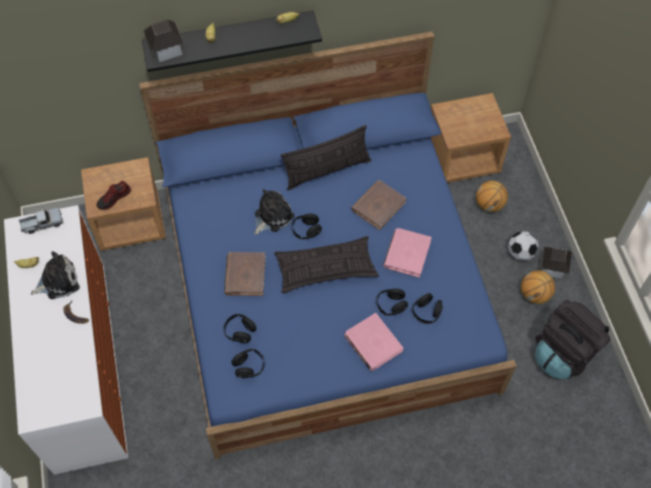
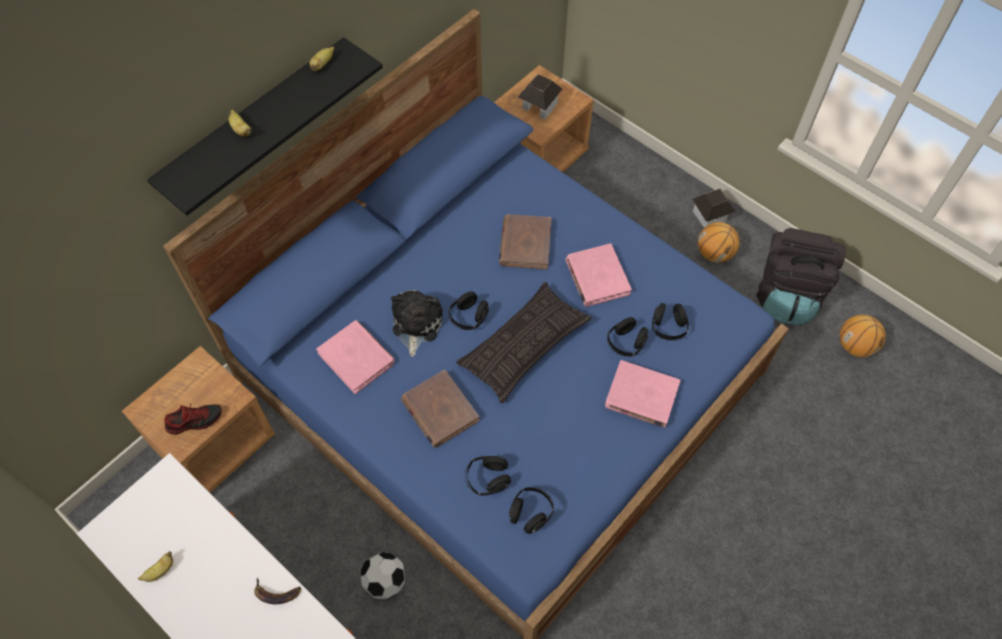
camera: 35 degrees left, 0 degrees up
(42, 224) = (138, 506): toy truck -> none
(58, 281) = (218, 566): plush toy -> none
(114, 198) = (195, 420): shoe -> shoe turned 120 degrees counterclockwise
(166, 49) = (192, 174): toy house -> toy house (539, 106)
(222, 215) = (356, 358): none -> pink book
(327, 170) = (437, 237): pillow -> none
(489, 204) = (601, 189): basketball -> basketball (855, 346)
(520, 253) = (668, 220): football -> football (385, 581)

